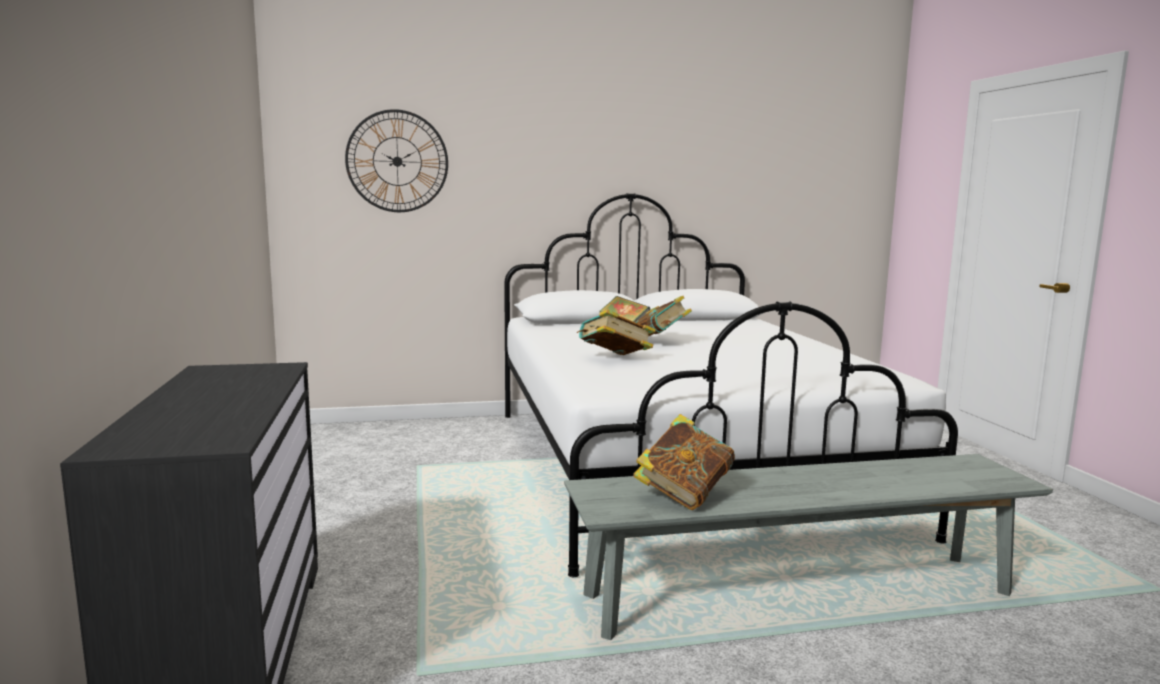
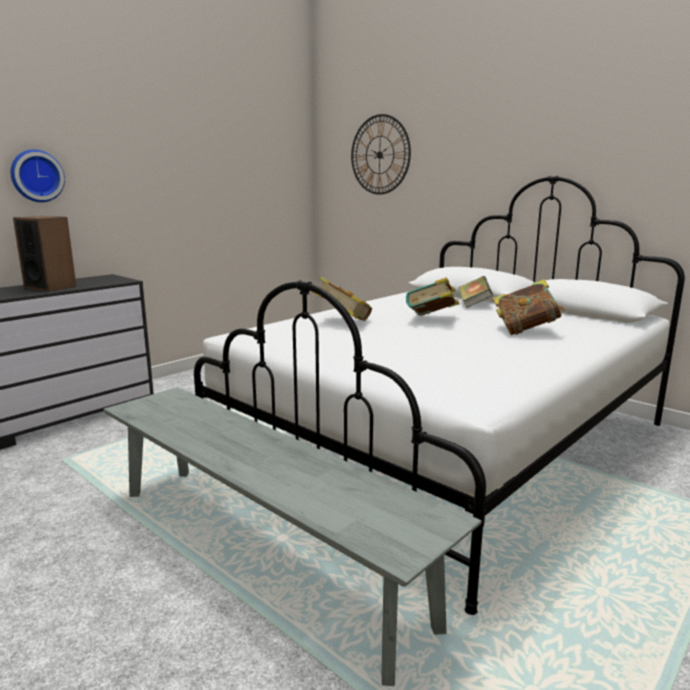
camera: 55 degrees right, 5 degrees up
(116, 184) = (36, 176): none -> wall clock
(221, 398) = (50, 287): none -> speaker
(683, 495) = (181, 419): book -> book (525, 331)

